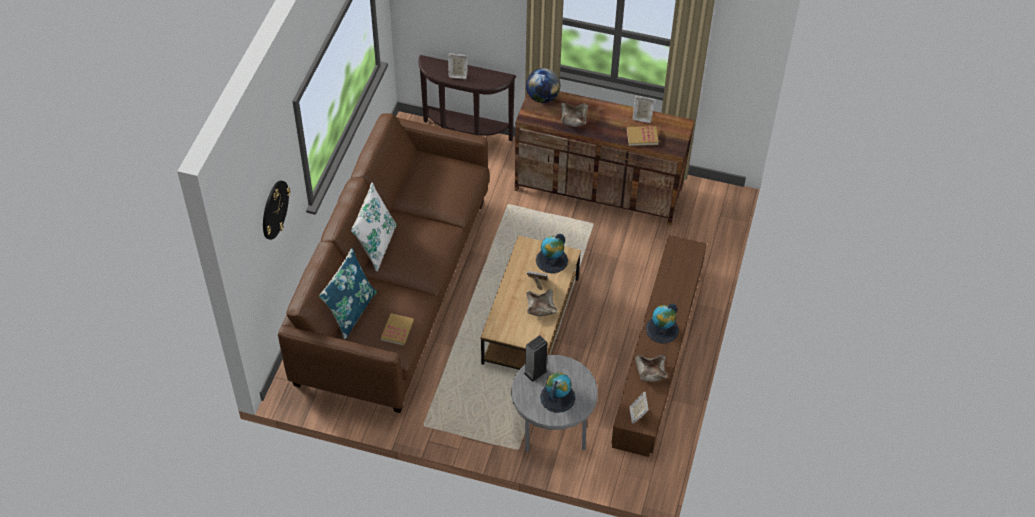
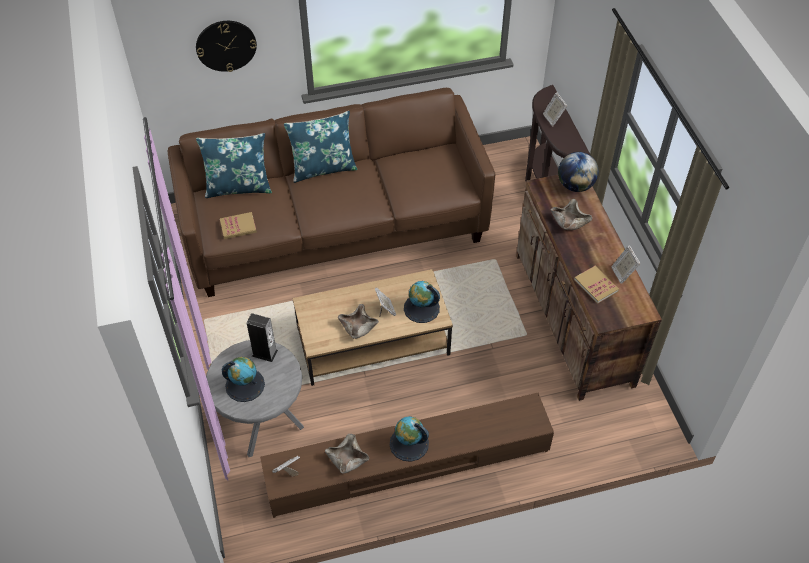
camera: 60 degrees right, 0 degrees up
(376, 245) = (323, 168): white pillow -> blue pillow

